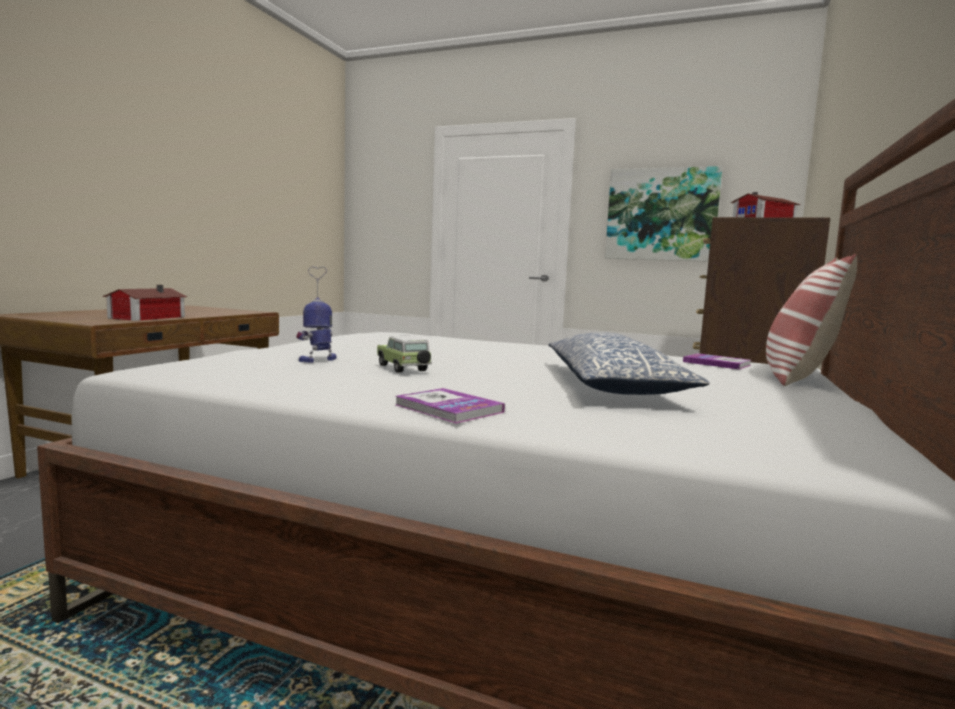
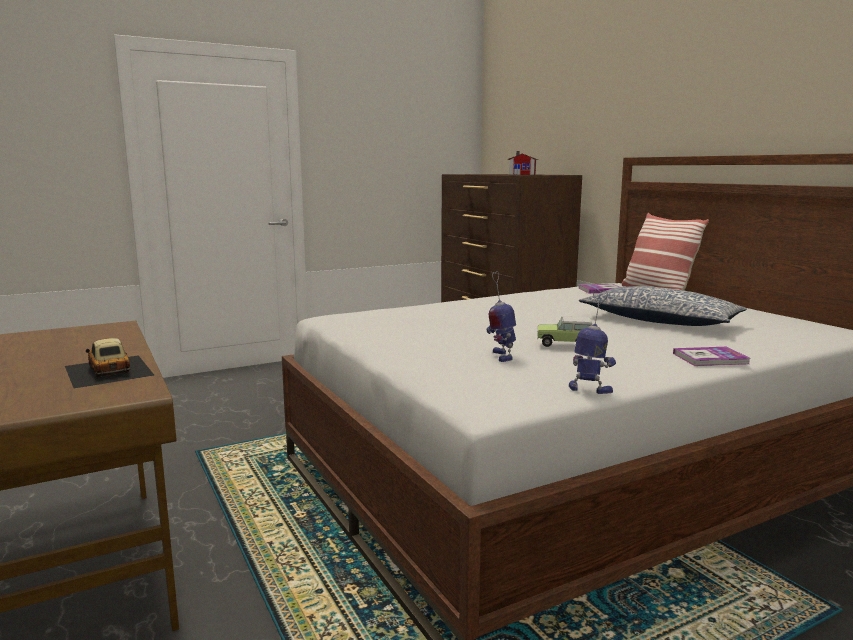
camera: 50 degrees left, 5 degrees up
(144, 317) = (108, 370): toy house -> toy car
(227, 383) = (590, 390): none -> toy robot
(661, 215) = (384, 154): picture -> none

